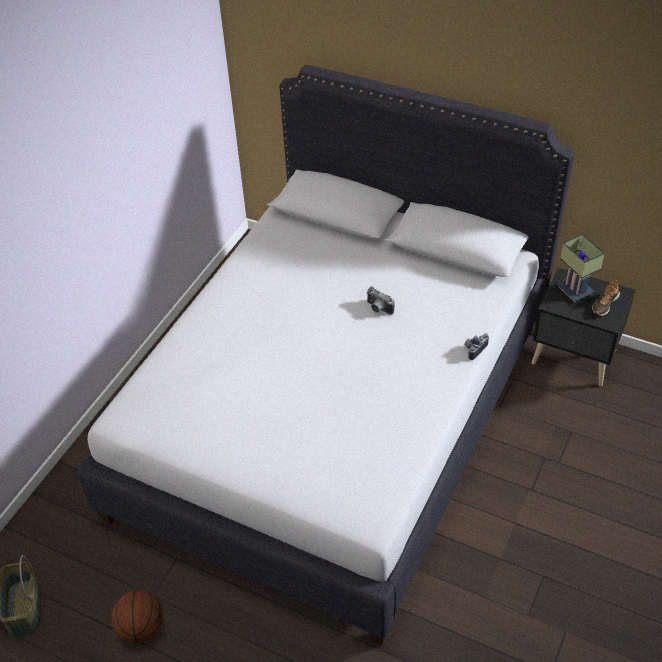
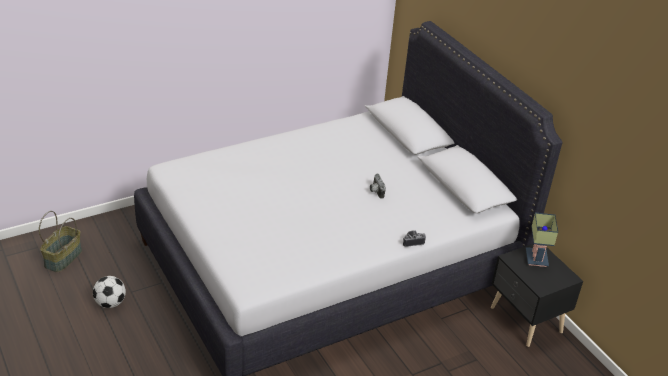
camera: 30 degrees right, 10 degrees down
(141, 627) = (110, 303): basketball -> football
(604, 304) = (549, 277): shoe -> none

